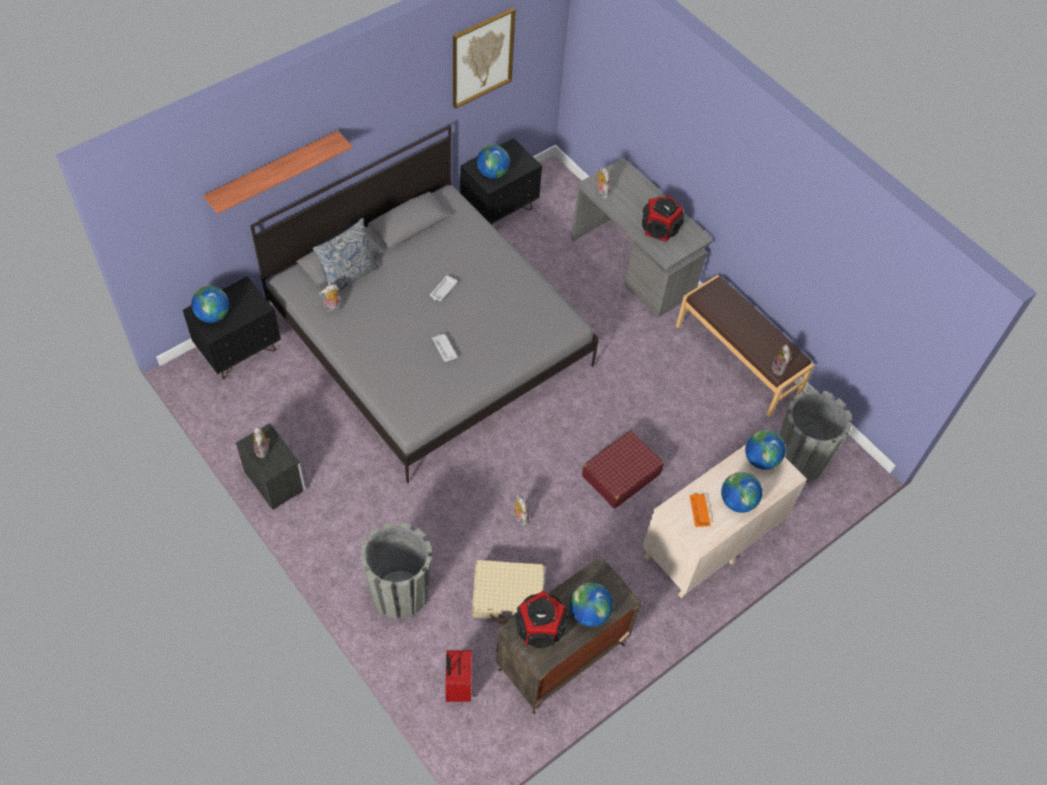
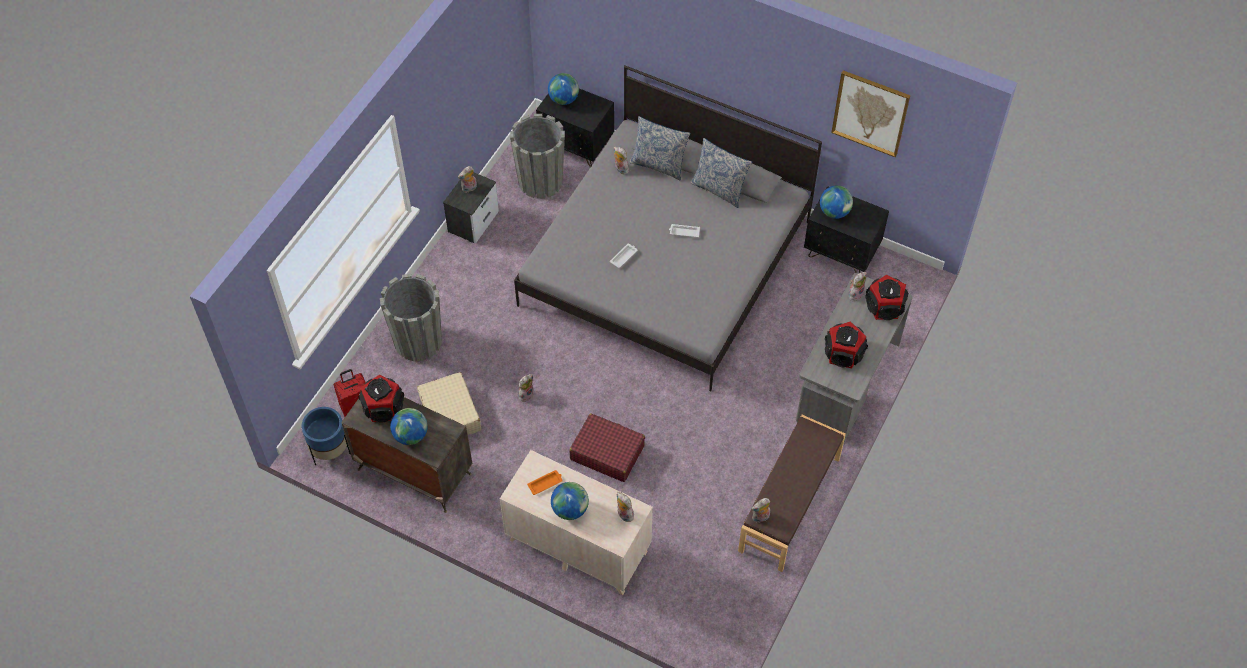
camera: 70 degrees right, 0 degrees up
(273, 172) = (657, 44): shelf -> none
(409, 243) = (719, 189): none -> pillow
(495, 735) = (330, 450): none -> blue planter
(625, 180) = (885, 306): none -> speaker
(760, 459) = (624, 514): globe -> plush toy
(798, 460) = (702, 591): grey planter -> grey planter (540, 181)

